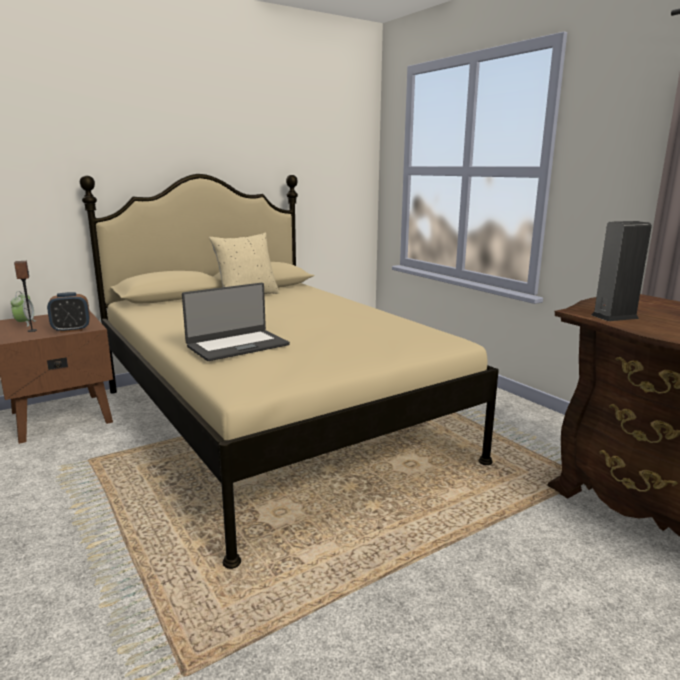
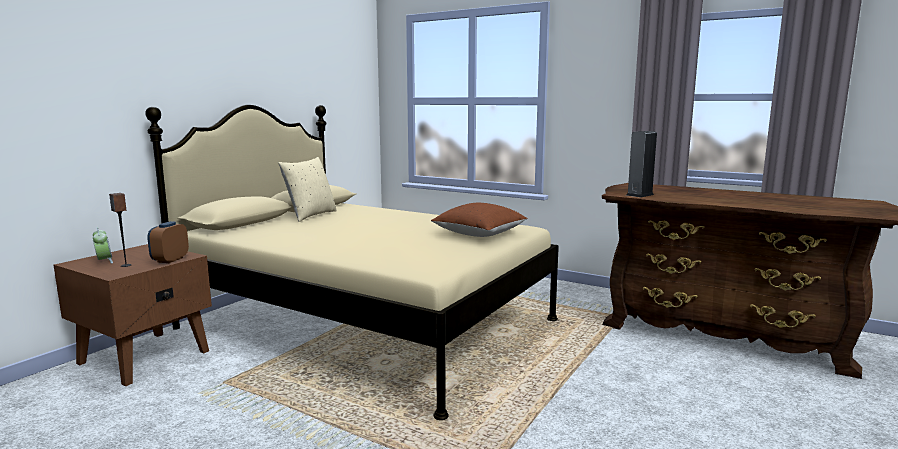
camera: 25 degrees left, 5 degrees down
(71, 330) = (170, 260): alarm clock -> alarm clock turned 150 degrees clockwise
(237, 345) = (378, 247): laptop -> none
(379, 343) = (479, 234): none -> brown pillow

